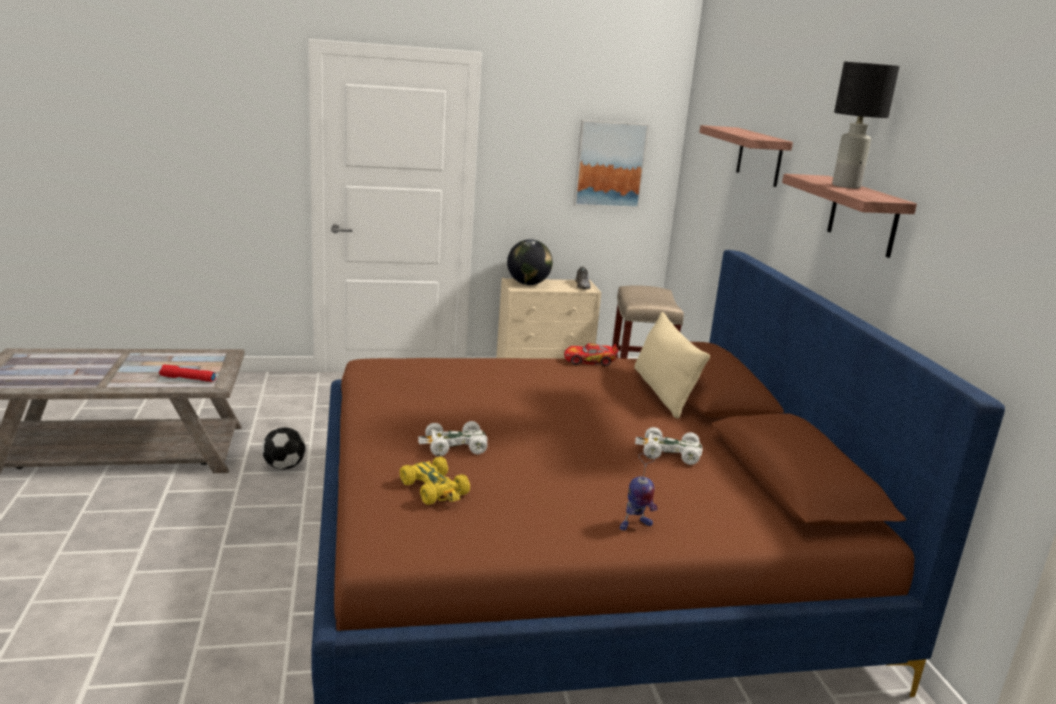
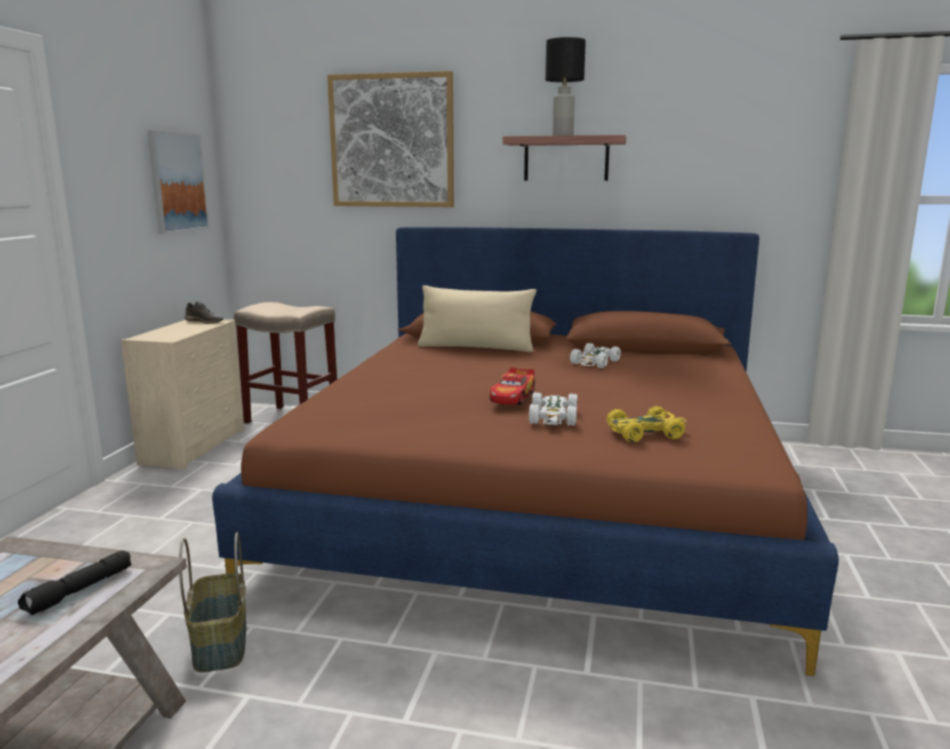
camera: 65 degrees left, 5 degrees down
(187, 379) = (79, 591): red flashlight -> black flashlight
(284, 466) = (219, 643): football -> basket
(528, 284) = (163, 334): globe -> none
(590, 361) = (387, 355): toy car -> toy car (513, 397)
(635, 525) = (711, 387): toy robot -> none
(759, 156) = (392, 141): shelf -> picture

